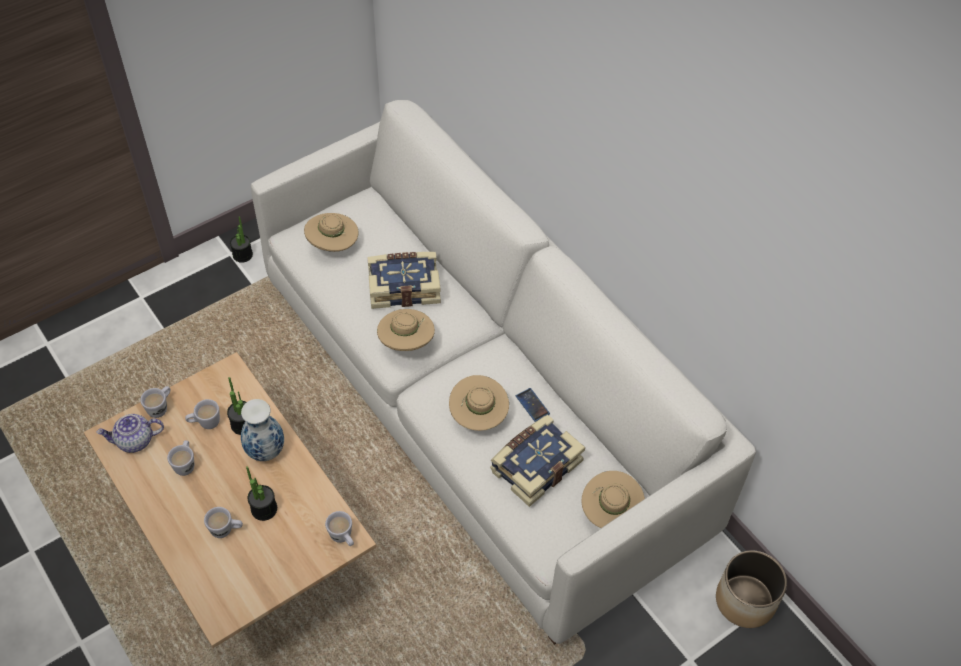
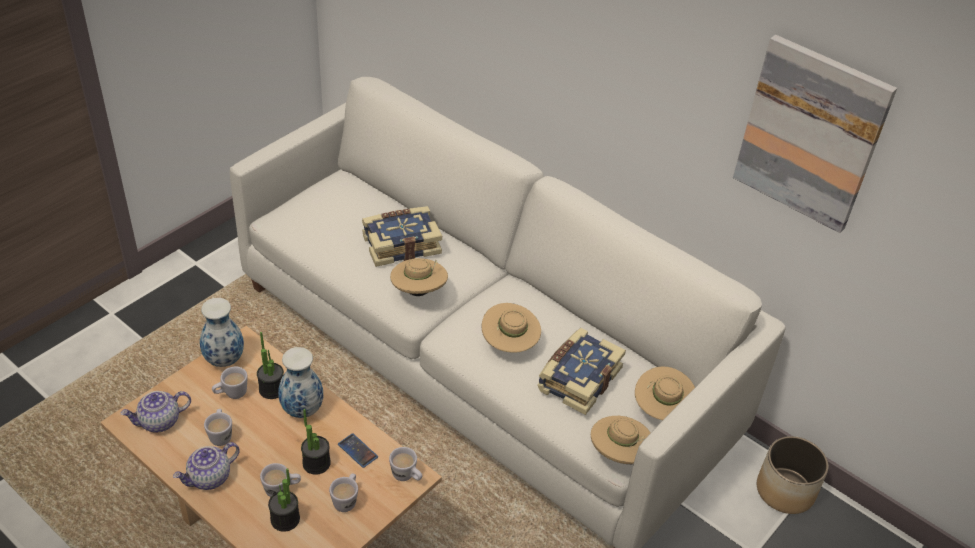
camera: 15 degrees left, 10 degrees down
(160, 407) = (179, 386): white mug -> white mug (346, 500)
(165, 506) = (209, 478): none -> teapot
(208, 386) = (225, 360): none -> vase
(242, 255) = (208, 262): potted plant -> potted plant (285, 519)
(333, 245) = (319, 219): beige hat -> beige hat (619, 454)
(532, 405) = (557, 327): phone -> phone (357, 451)
(785, 281) = (811, 134): none -> picture

